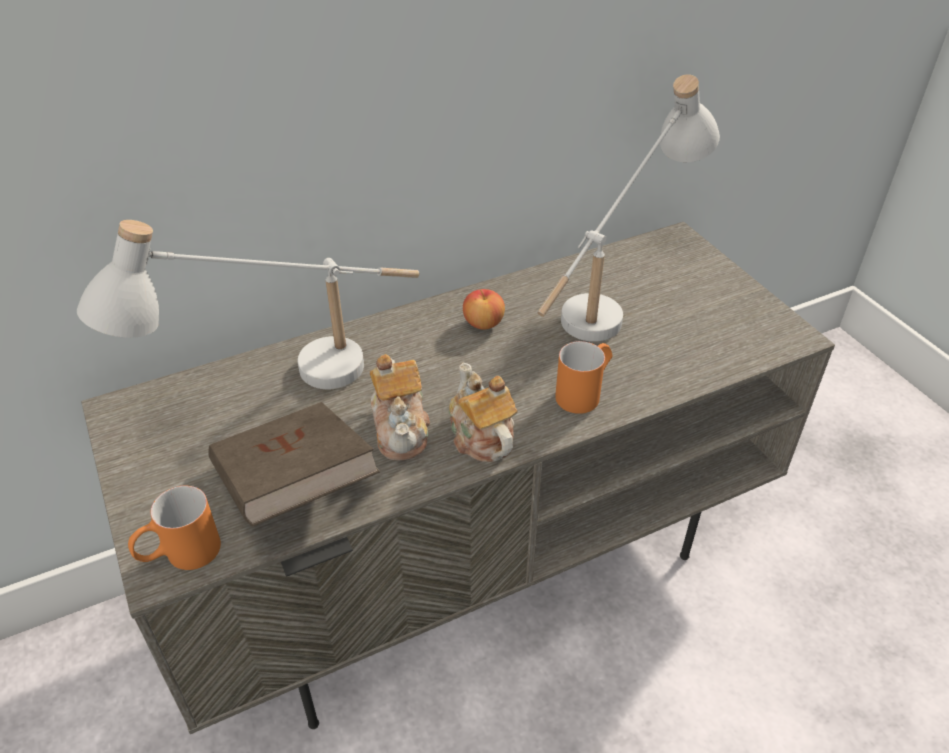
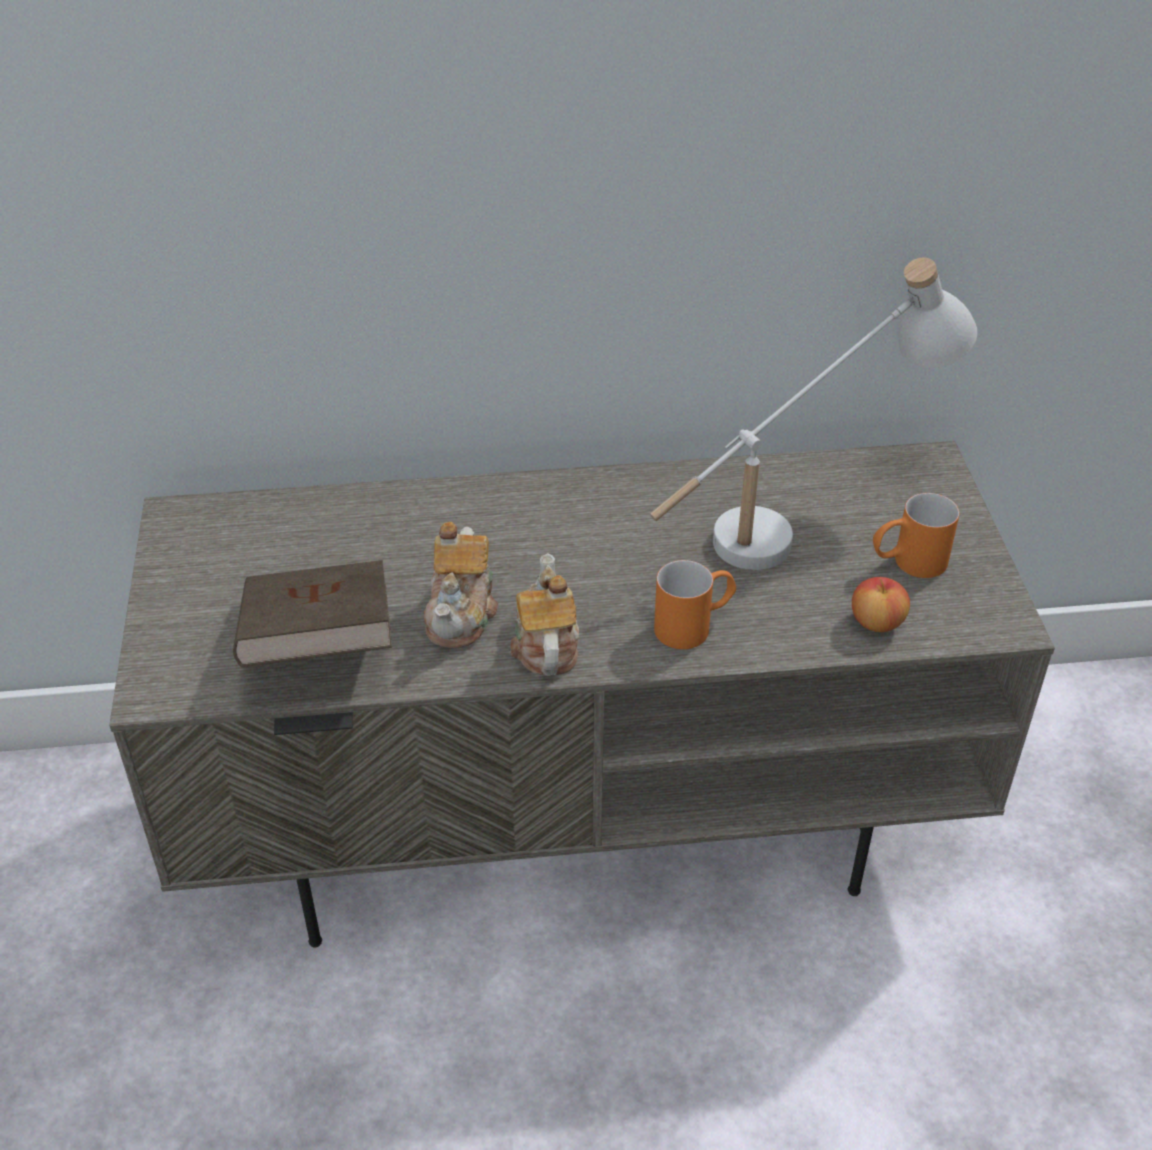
camera: 20 degrees right, 0 degrees up
(180, 555) = (177, 682): orange mug -> orange mug (907, 563)
(286, 385) = (360, 533): white table lamp -> none
(483, 323) = (619, 514): apple -> apple (877, 622)

